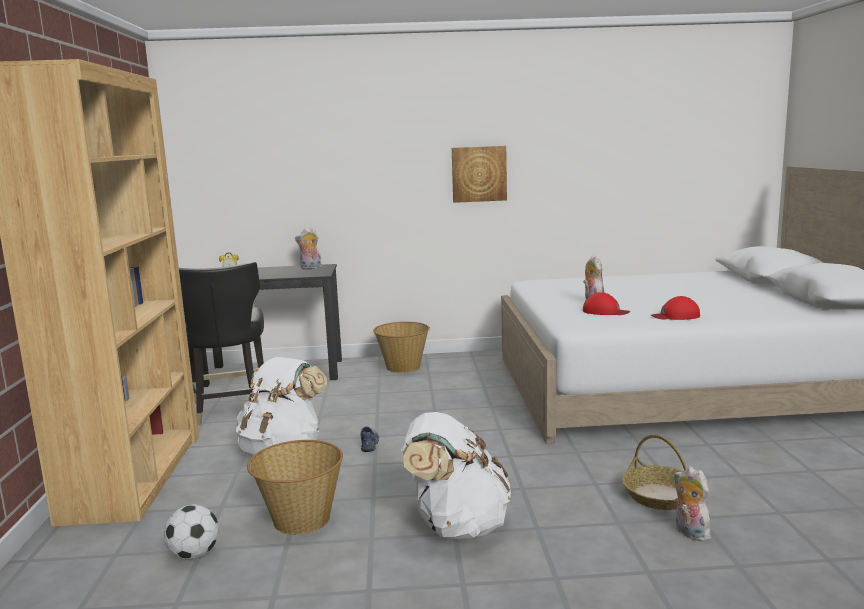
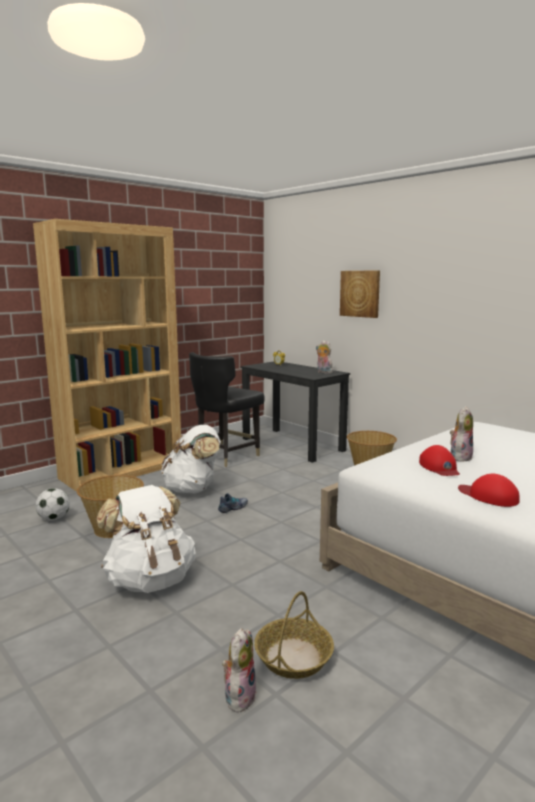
camera: 50 degrees right, 0 degrees up
(479, 174) = (471, 309): picture -> picture (360, 293)

